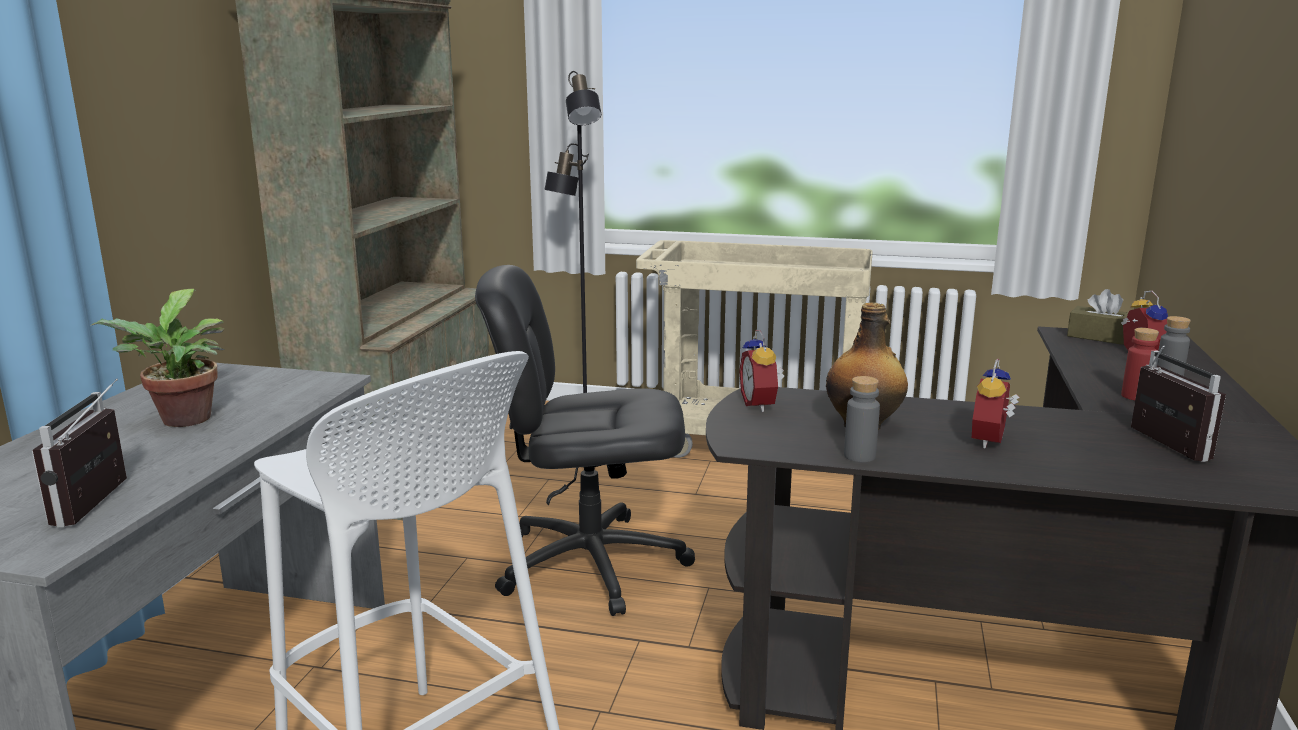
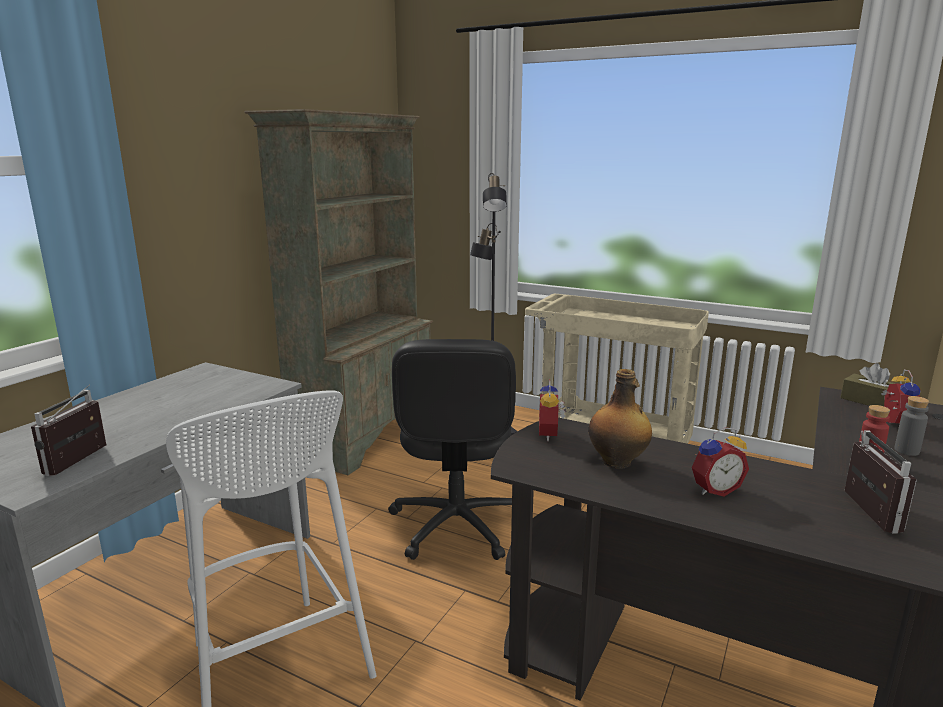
camera: 15 degrees right, 0 degrees up
(182, 421) = (167, 406): potted plant -> none
(590, 563) = (456, 524): black office chair -> black office chair turned 105 degrees counterclockwise
(859, 456) = (597, 489): grey bottle -> none
(992, 441) = (714, 489): alarm clock -> alarm clock turned 150 degrees counterclockwise

